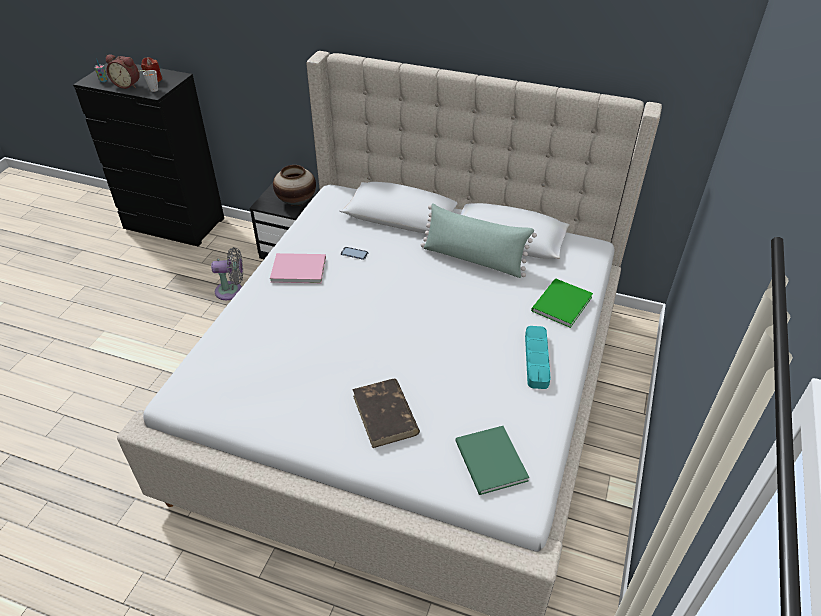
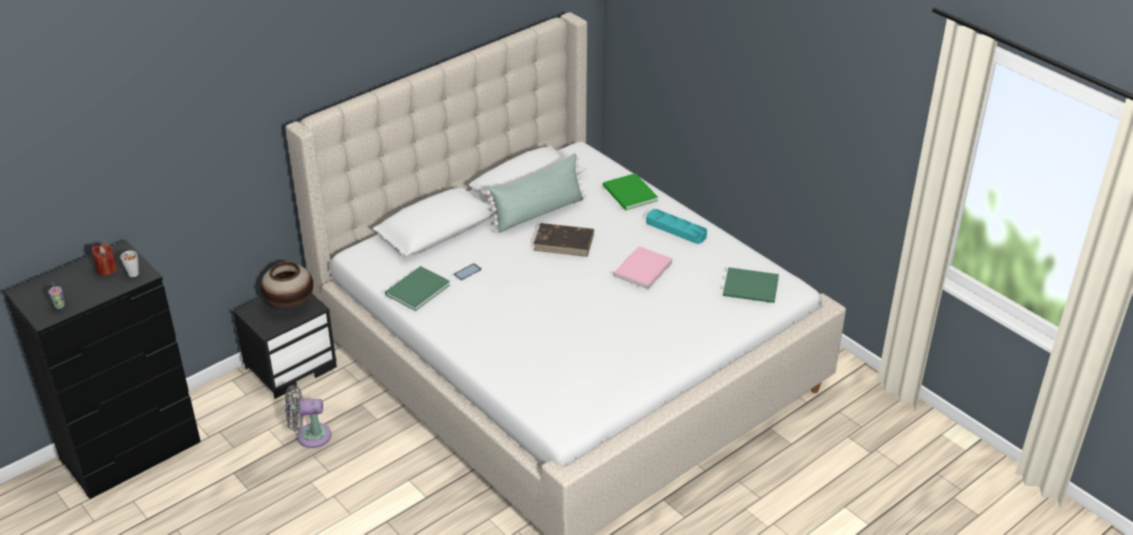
camera: 60 degrees left, 5 degrees down
(128, 85) = (95, 290): alarm clock -> none
(232, 291) = (310, 436): grey fan -> grey fan turned 120 degrees counterclockwise
(297, 268) = (456, 311): pink book -> pink book (640, 269)
(310, 236) = (415, 290): none -> green book
(385, 415) = (673, 319): brown book -> brown book (564, 242)

